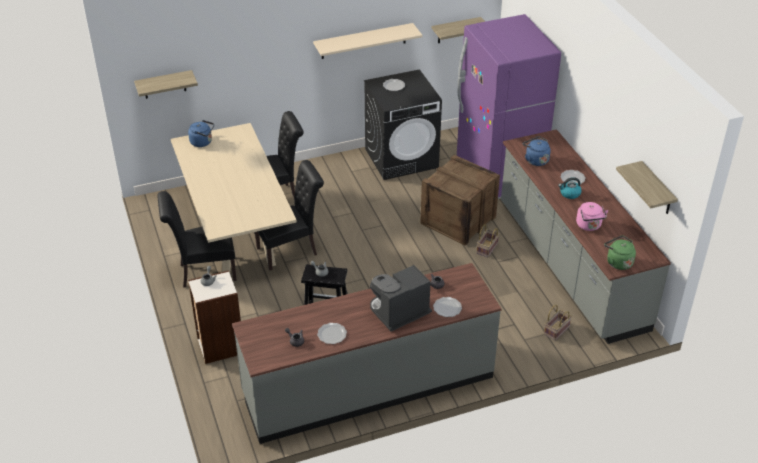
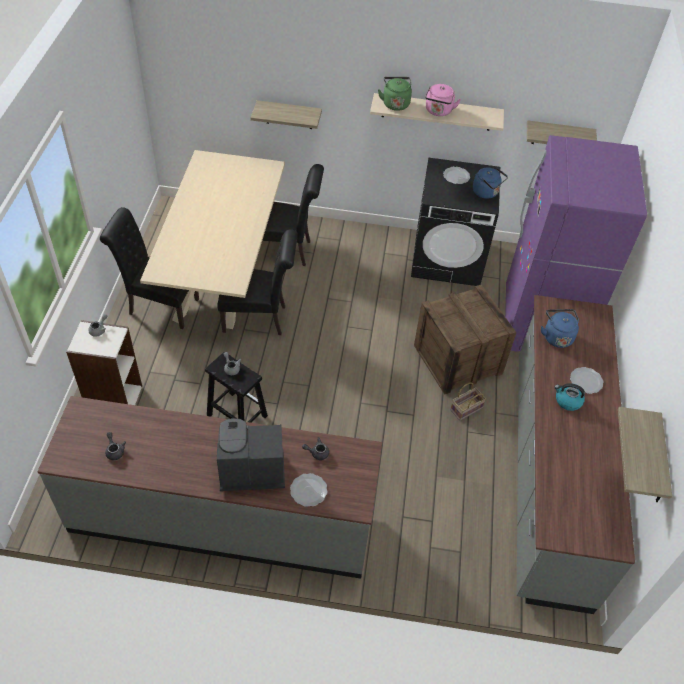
camera: 25 degrees right, 10 degrees up
(164, 84) = (195, 89): shelf -> shelf (289, 115)
(202, 142) = (221, 166): blue kettle -> blue kettle (487, 192)
(331, 334) = (157, 462): plate -> none
(556, 330) = (476, 553): basket -> none
(589, 226) = (561, 458): pink kettle -> pink kettle (438, 111)
(618, 262) = (563, 528): green kettle -> green kettle (395, 103)

